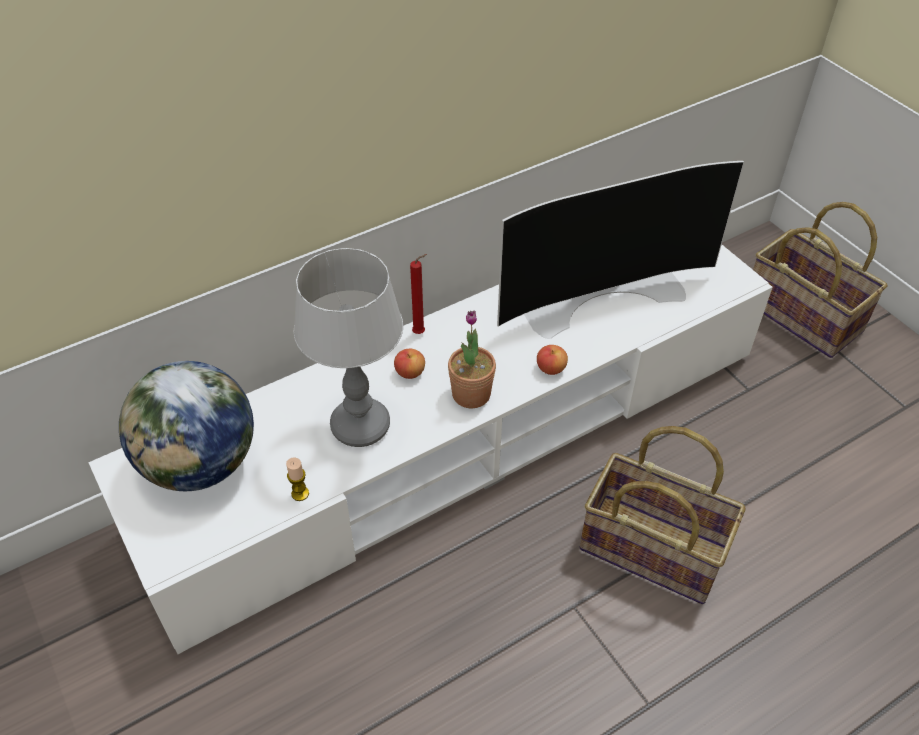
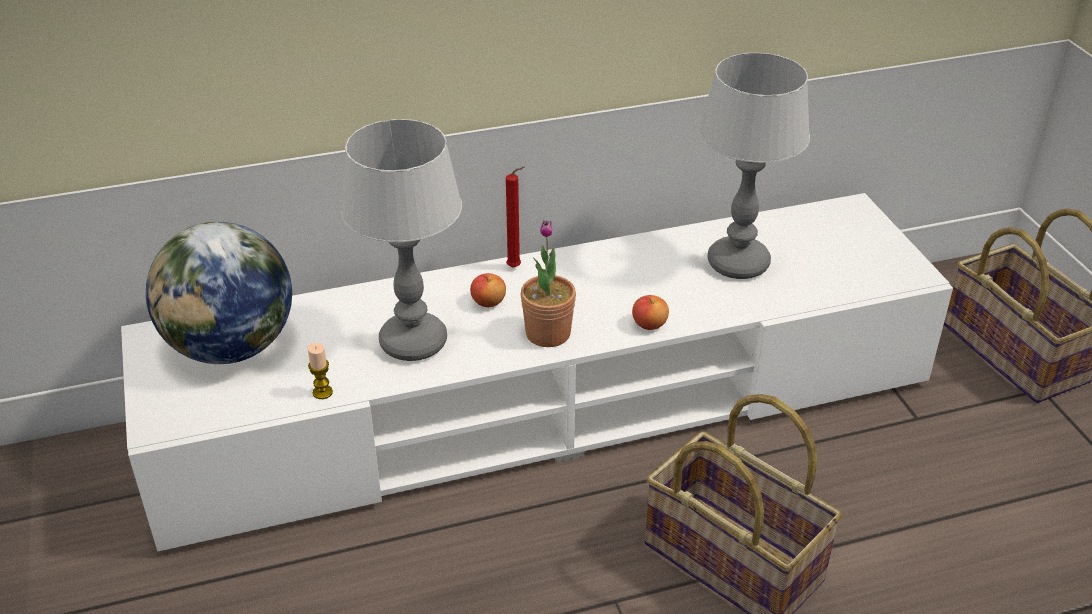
camera: 15 degrees right, 10 degrees down
(601, 294) = (739, 263): television -> table lamp

